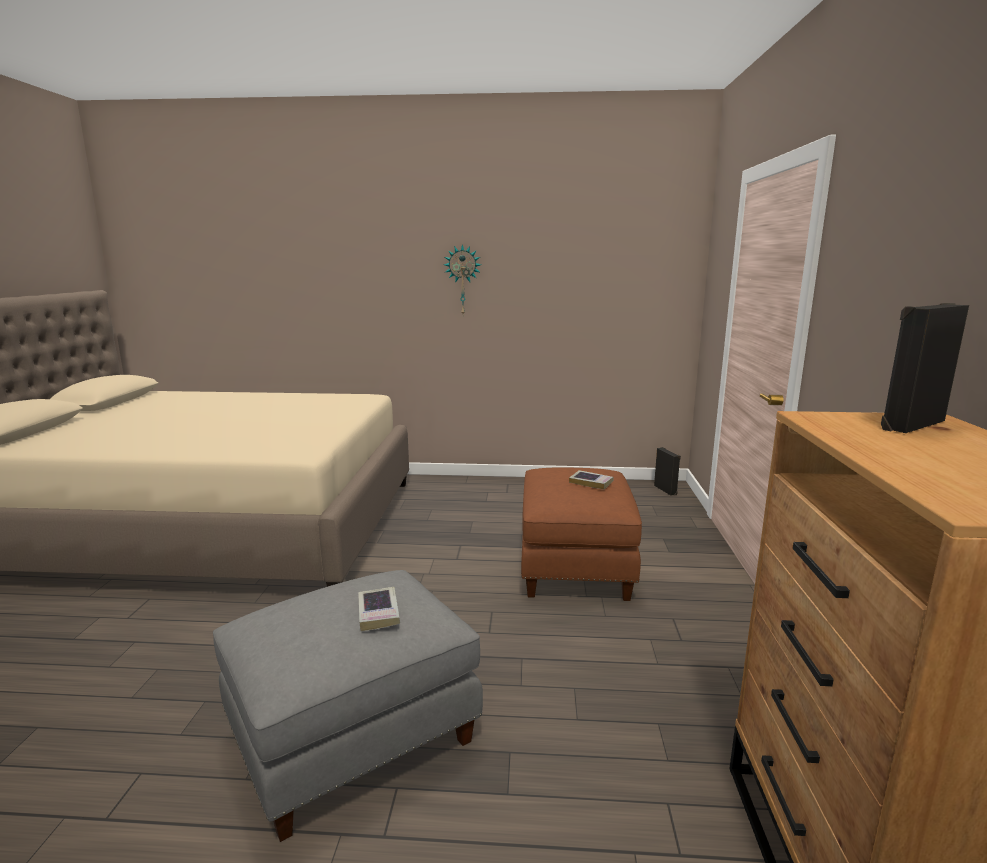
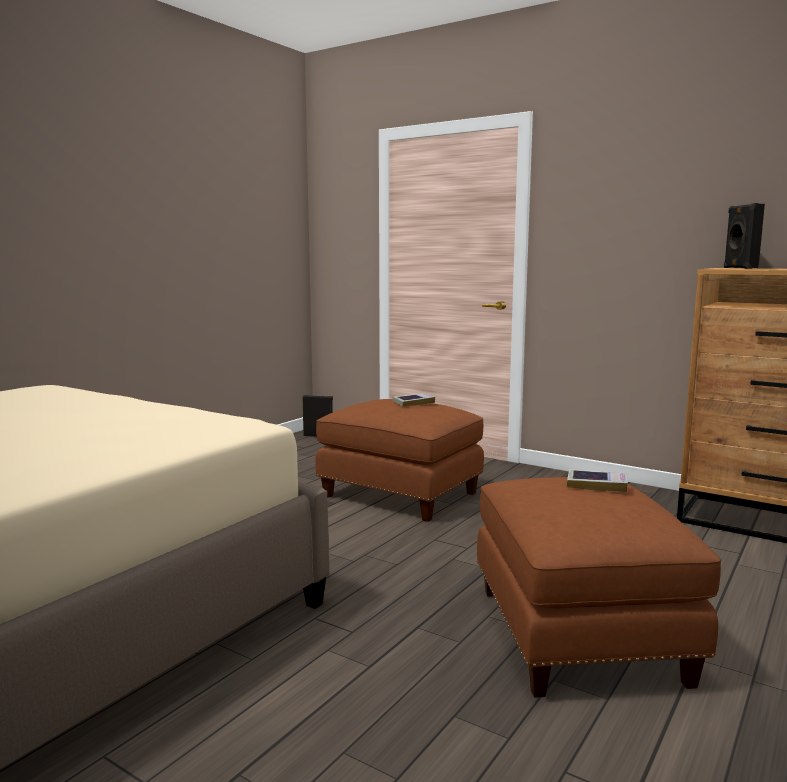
camera: 60 degrees left, 5 degrees down
(353, 736) = (575, 634): grey ottoman -> brown ottoman
(463, 280) = (101, 219): wall clock -> none

